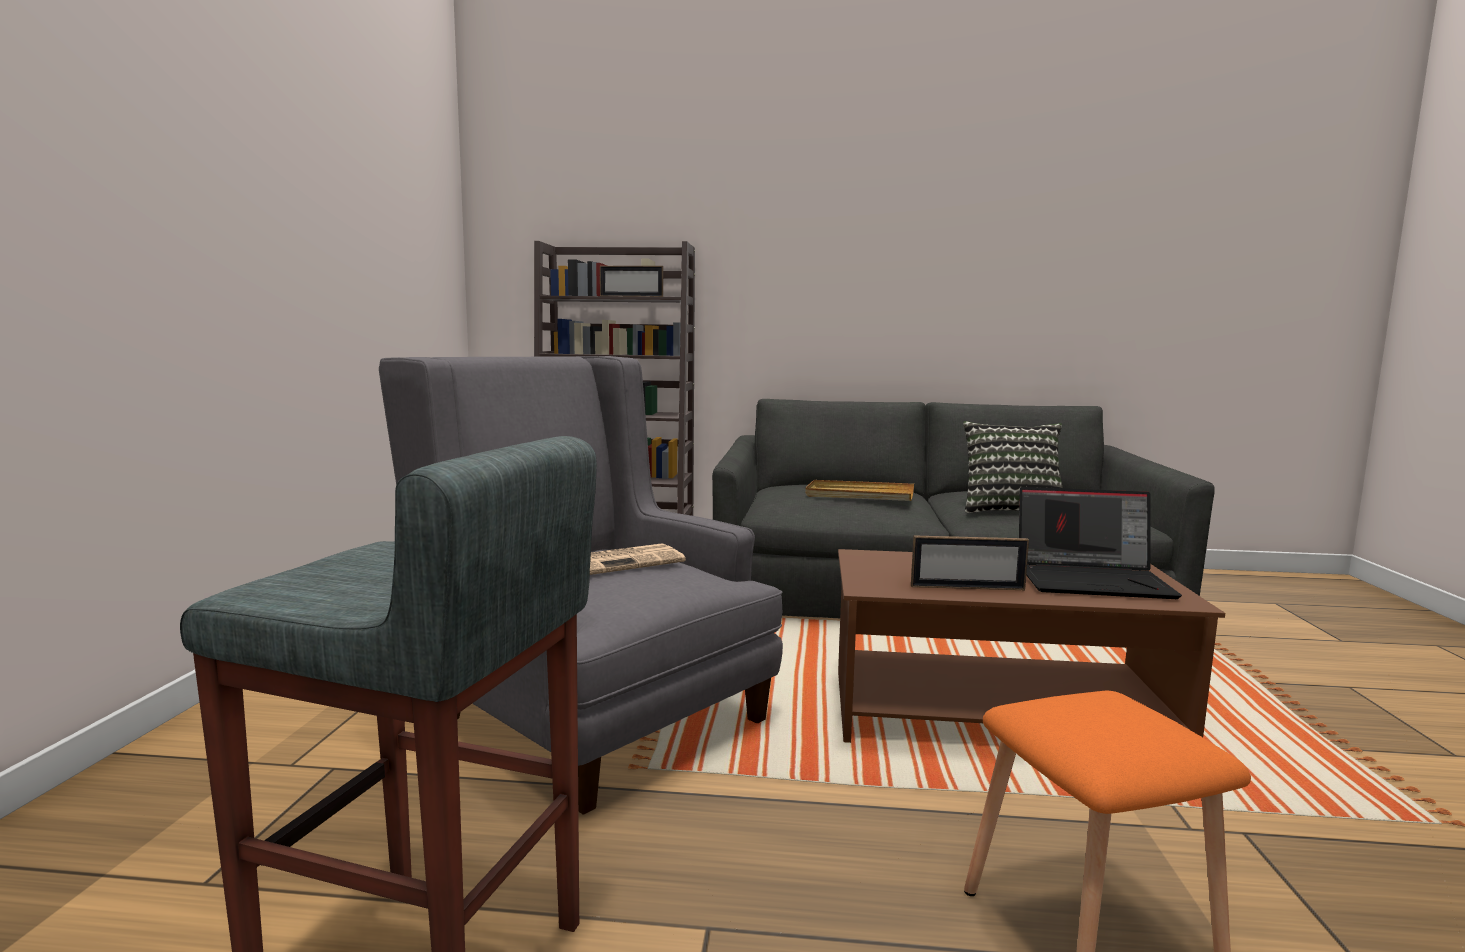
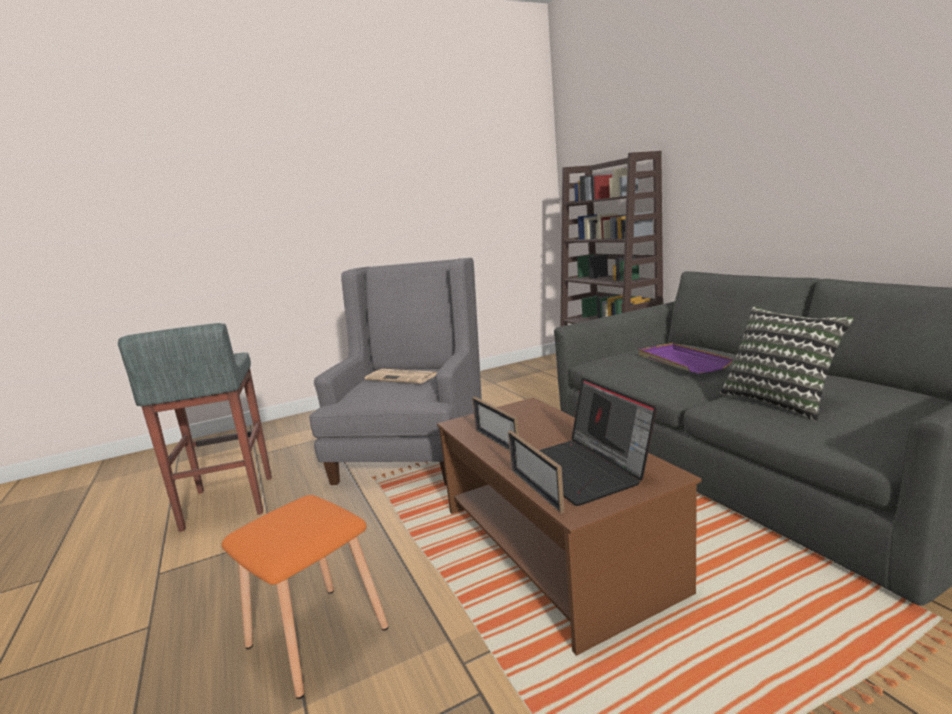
camera: 60 degrees right, 5 degrees up
(631, 296) = (608, 197): picture frame -> picture frame (535, 490)
(859, 495) = (681, 361): beige tray -> purple tray

